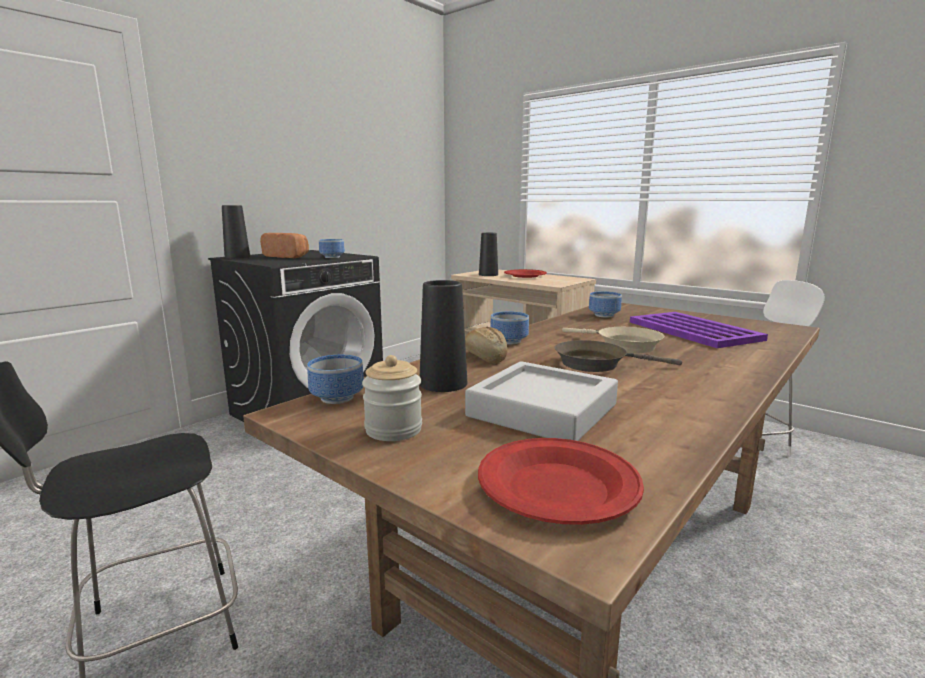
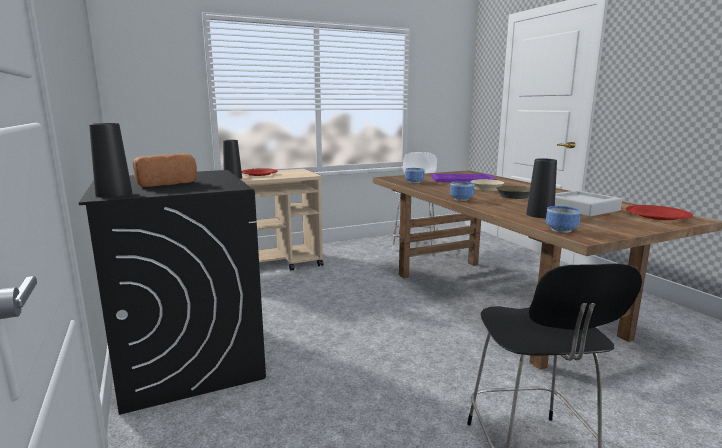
camera: 65 degrees left, 0 degrees up
(333, 257) = (207, 176): bowl -> none
(393, 430) = (607, 226): jar -> none
(485, 357) = (493, 205): bread -> none

